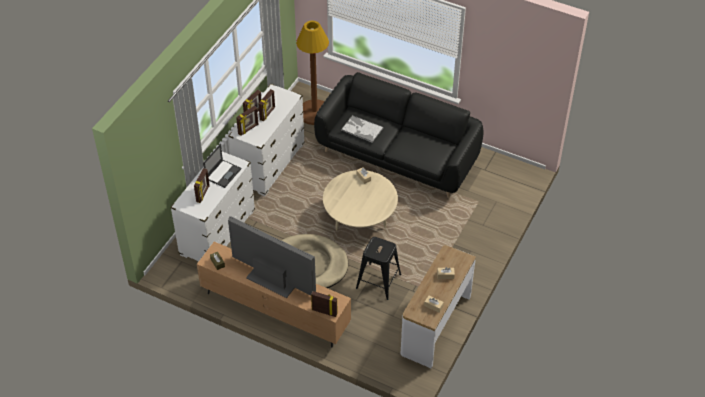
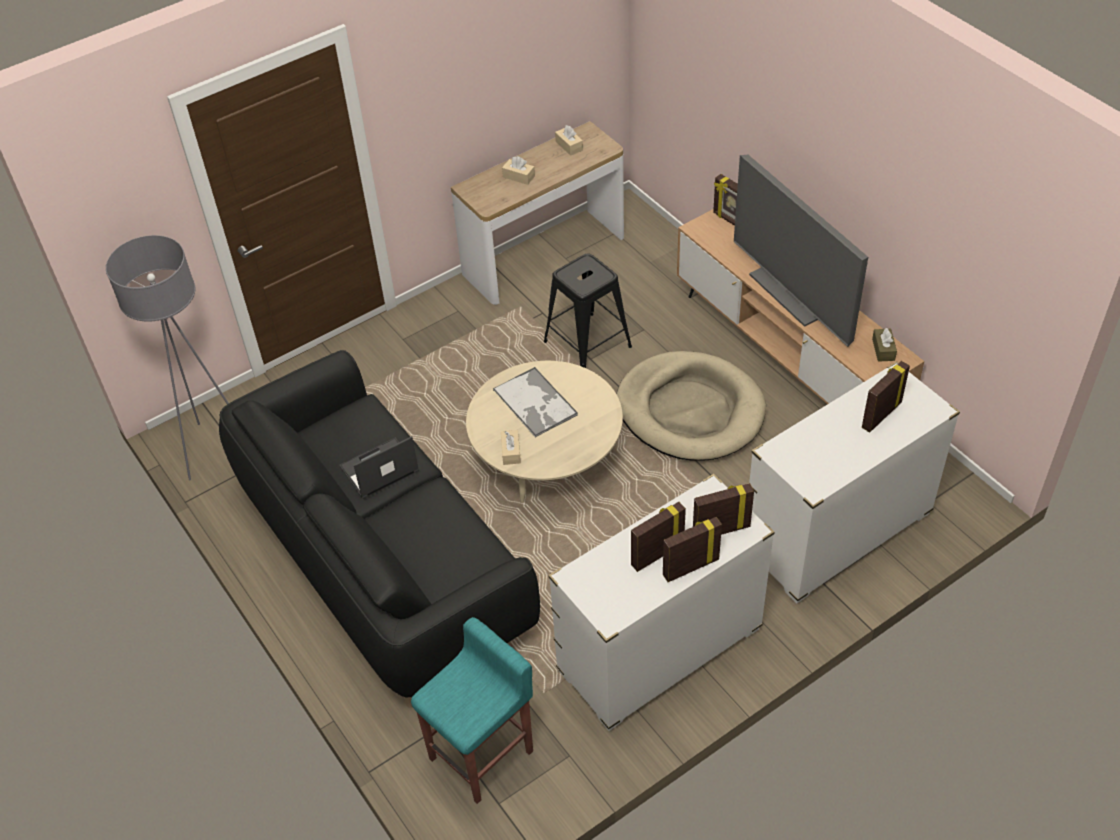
camera: 150 degrees left, 0 degrees up
(223, 173) = (821, 444): laptop -> laptop (378, 469)
(314, 113) = (483, 754): brown floor lamp -> turquoise stool
(361, 129) = (447, 535): tray -> tray (535, 403)
(507, 171) = (214, 449): none -> grey floor lamp

